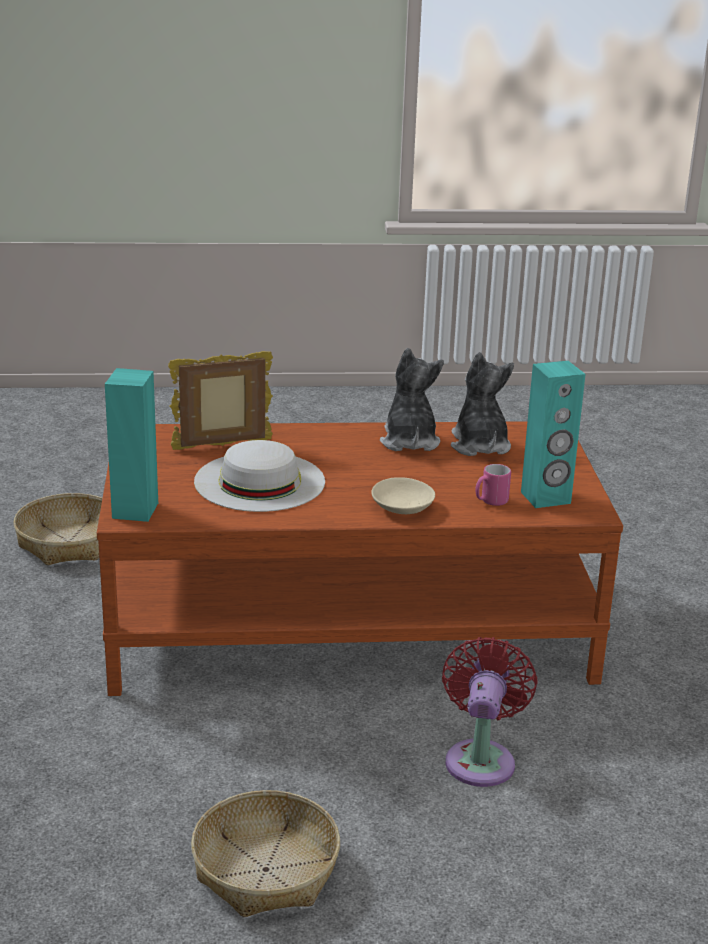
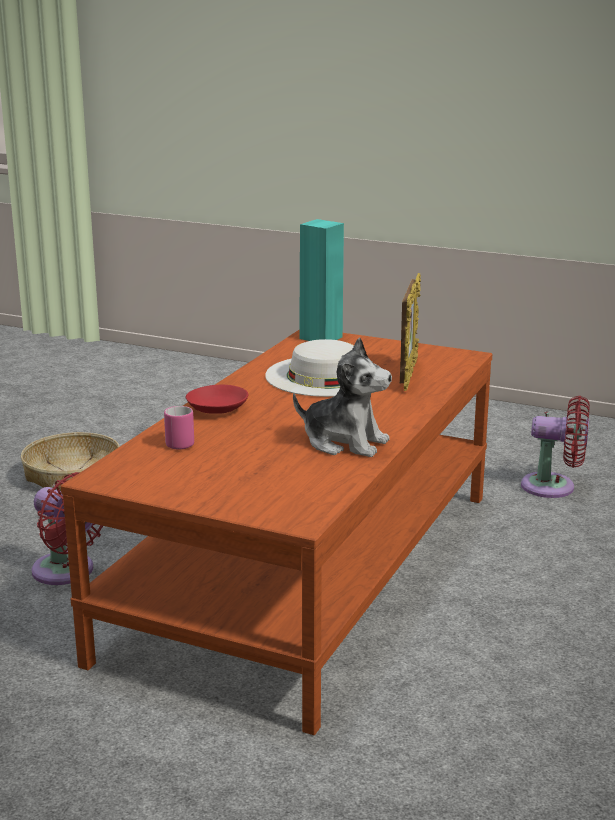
camera: 120 degrees right, 5 degrees down
(68, 542) = (554, 487): basket -> red fan
(403, 507) = (216, 410): beige bowl -> red bowl
(479, 445) = (300, 470): plush toy -> none
(546, 498) = (154, 467): turquoise speaker -> none

